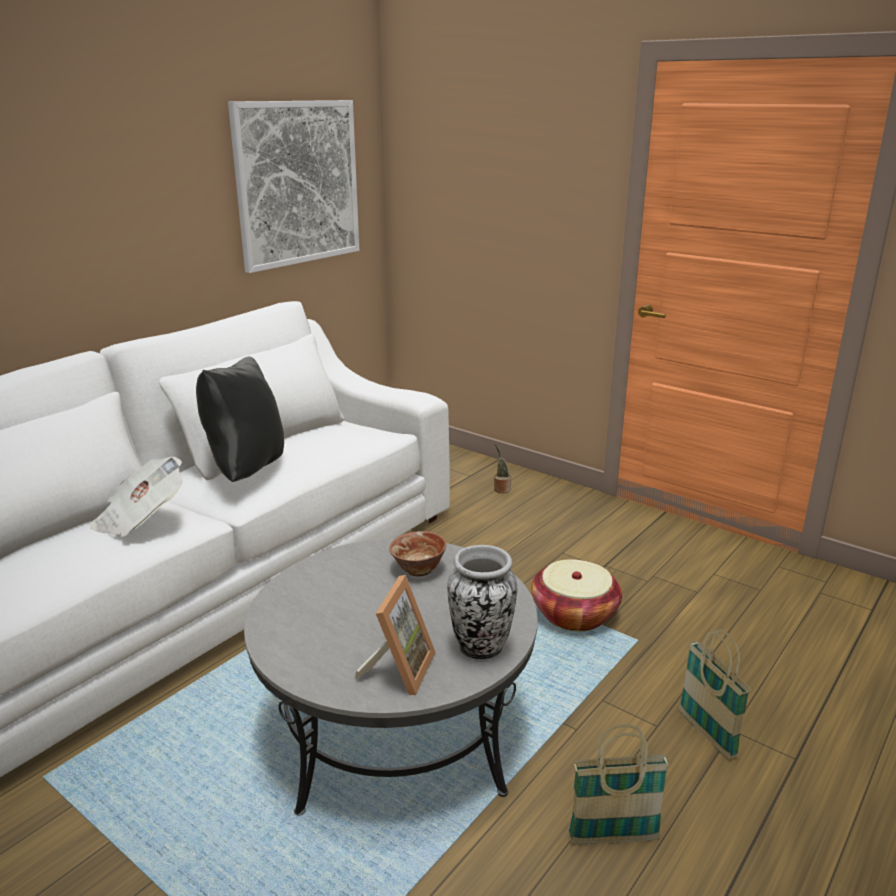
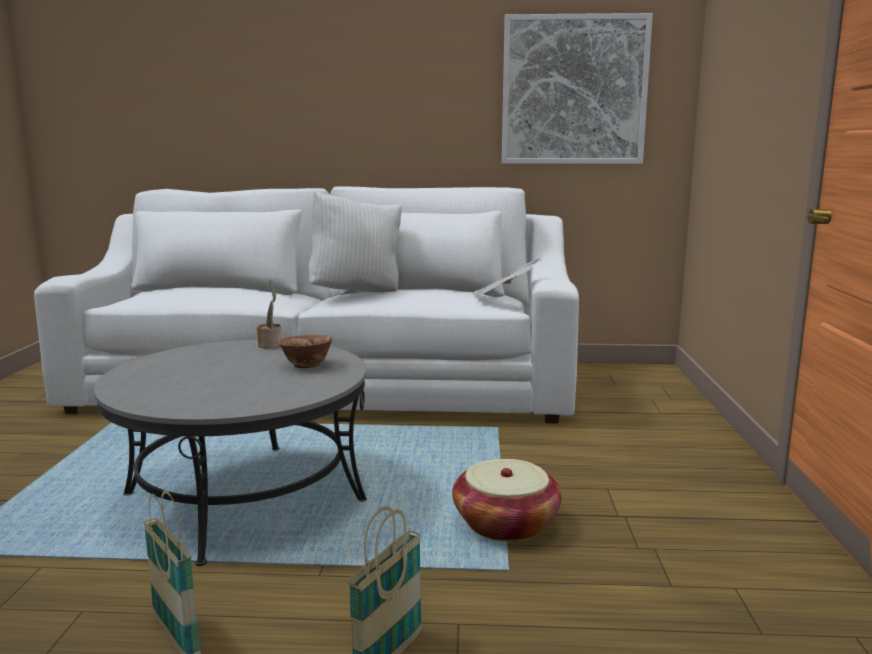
camera: 55 degrees right, 10 degrees down
(140, 519) = (250, 290): newspaper -> newspaper (504, 297)
(245, 470) = (357, 292): black pillow -> white pillow
(399, 669) = (155, 389): picture frame -> none
(481, 649) = (207, 404): vase -> none
(501, 489) = (666, 430): potted plant -> potted plant (270, 345)

